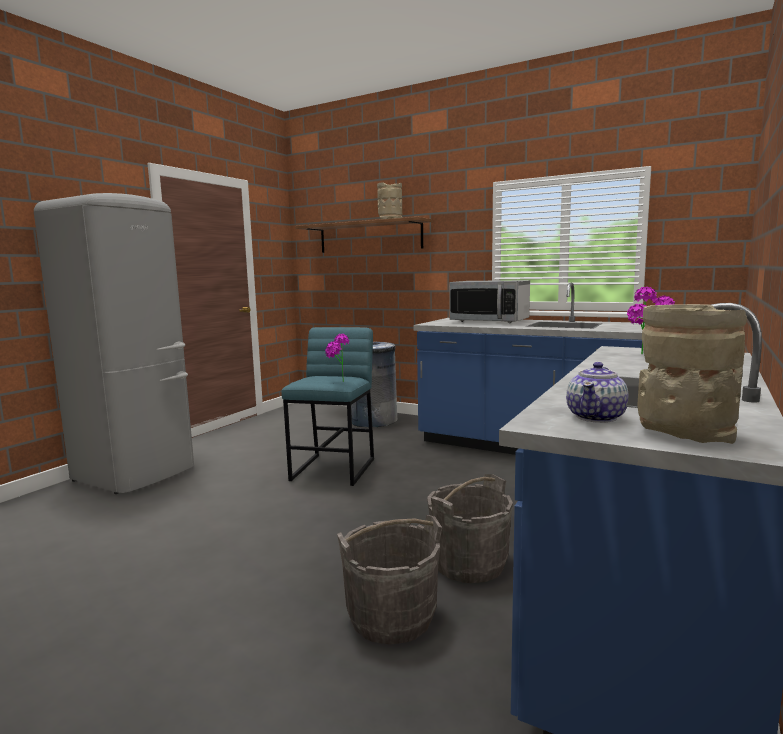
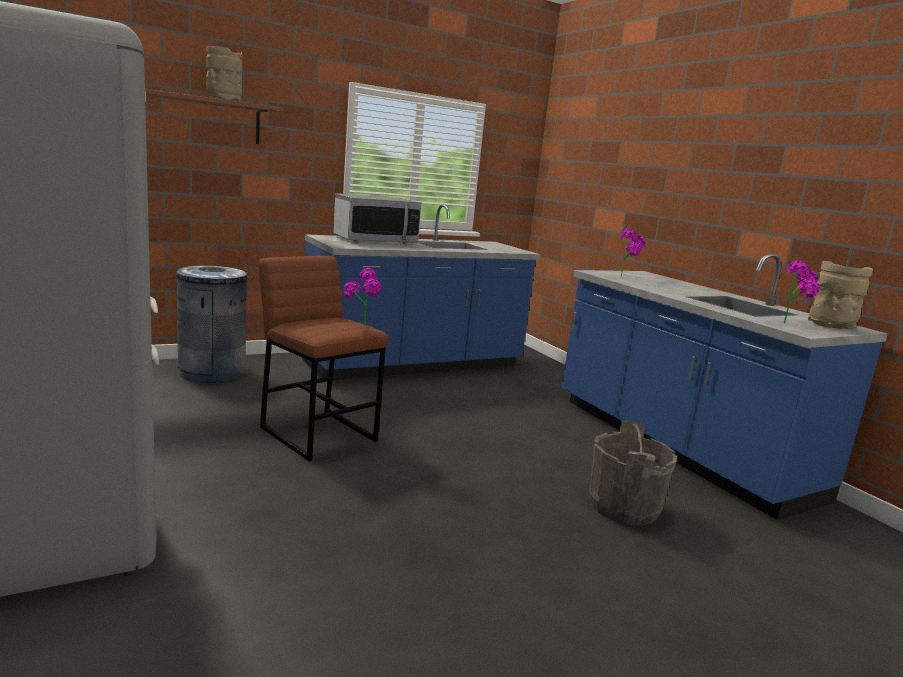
camera: 60 degrees left, 5 degrees up
(334, 468) = (317, 433): blue stool -> brown stool
(469, 564) = (577, 458): grey bucket -> none
(596, 417) = (793, 324): teapot -> potted plant

